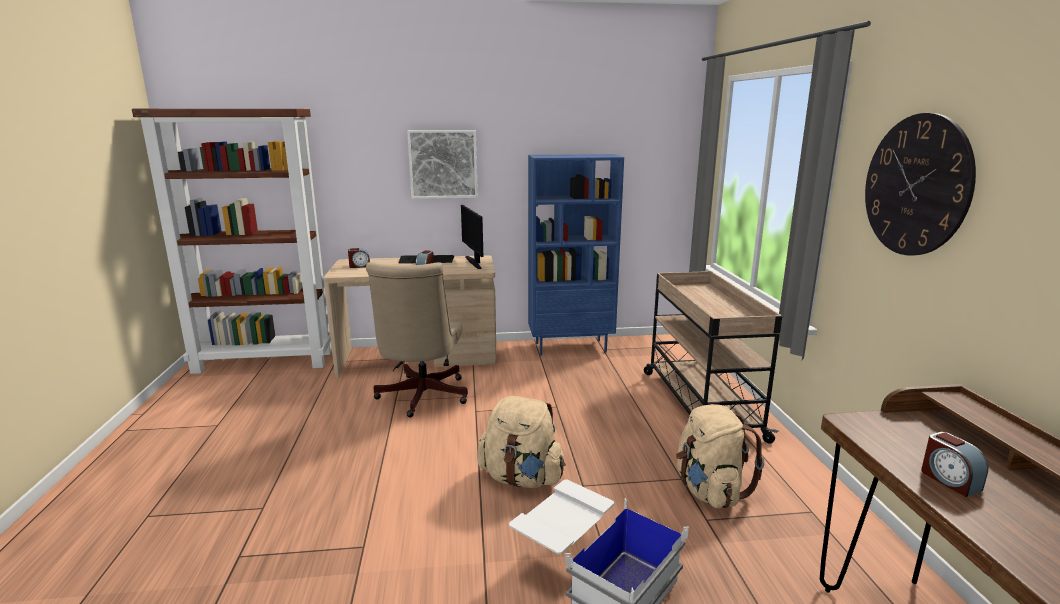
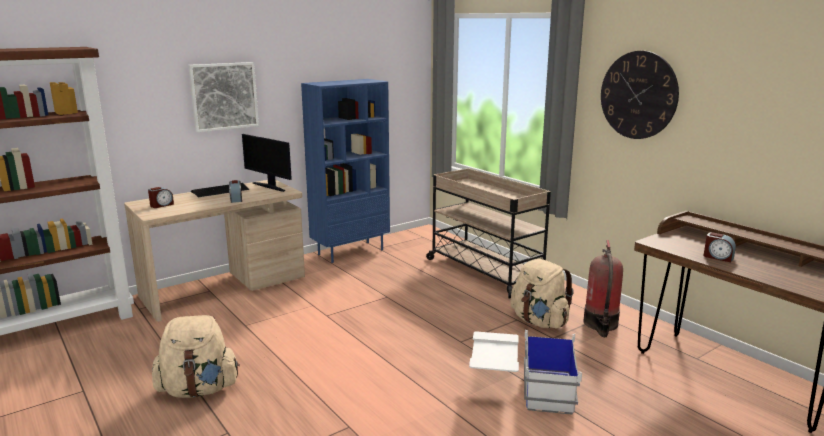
camera: 30 degrees left, 0 degrees up
(421, 398) = (266, 317): beige office chair -> none
(522, 478) = (414, 349): beige backpack -> beige backpack (198, 389)
(797, 523) = (601, 324): none -> fire extinguisher

